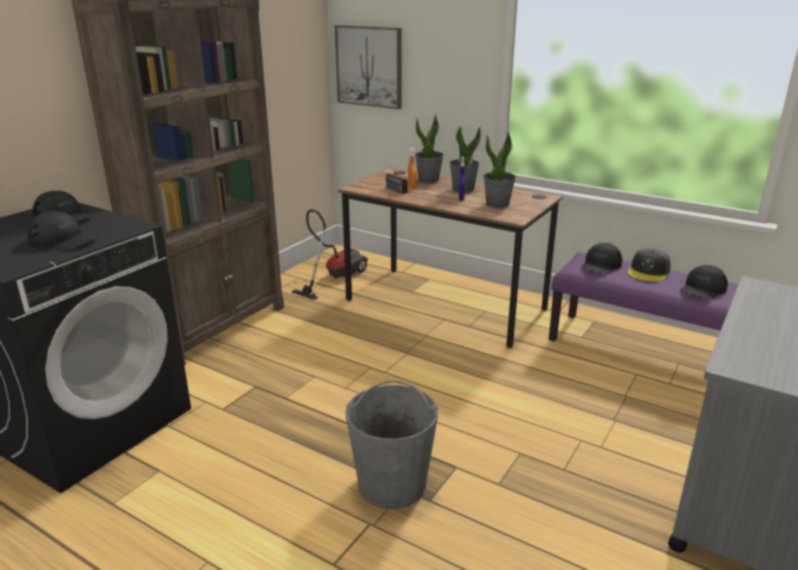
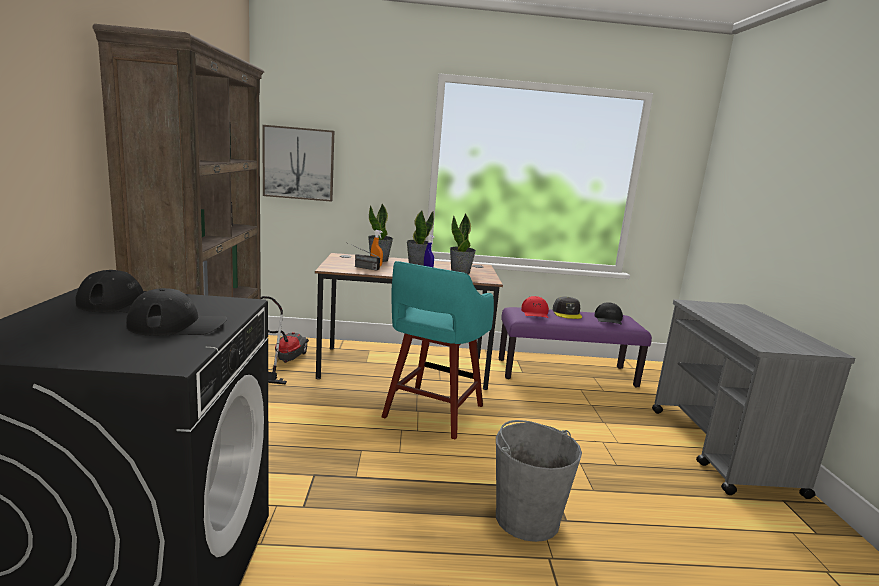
camera: 35 degrees left, 10 degrees down
(419, 358) = (432, 412): none -> turquoise stool
(601, 265) = (535, 313): black cap -> red cap

